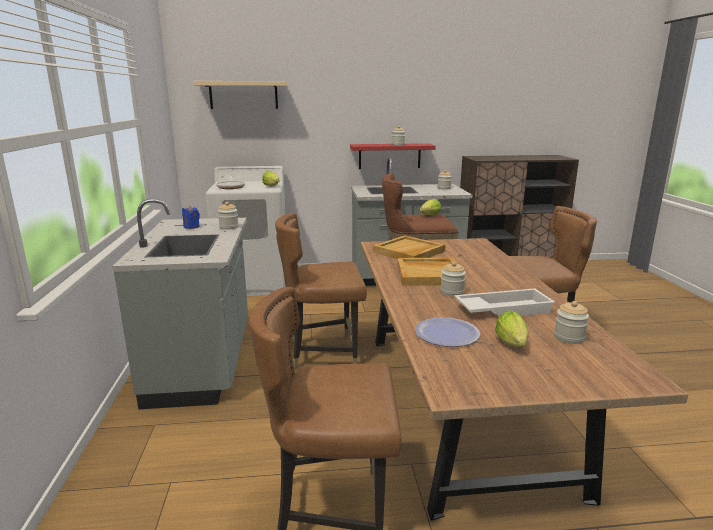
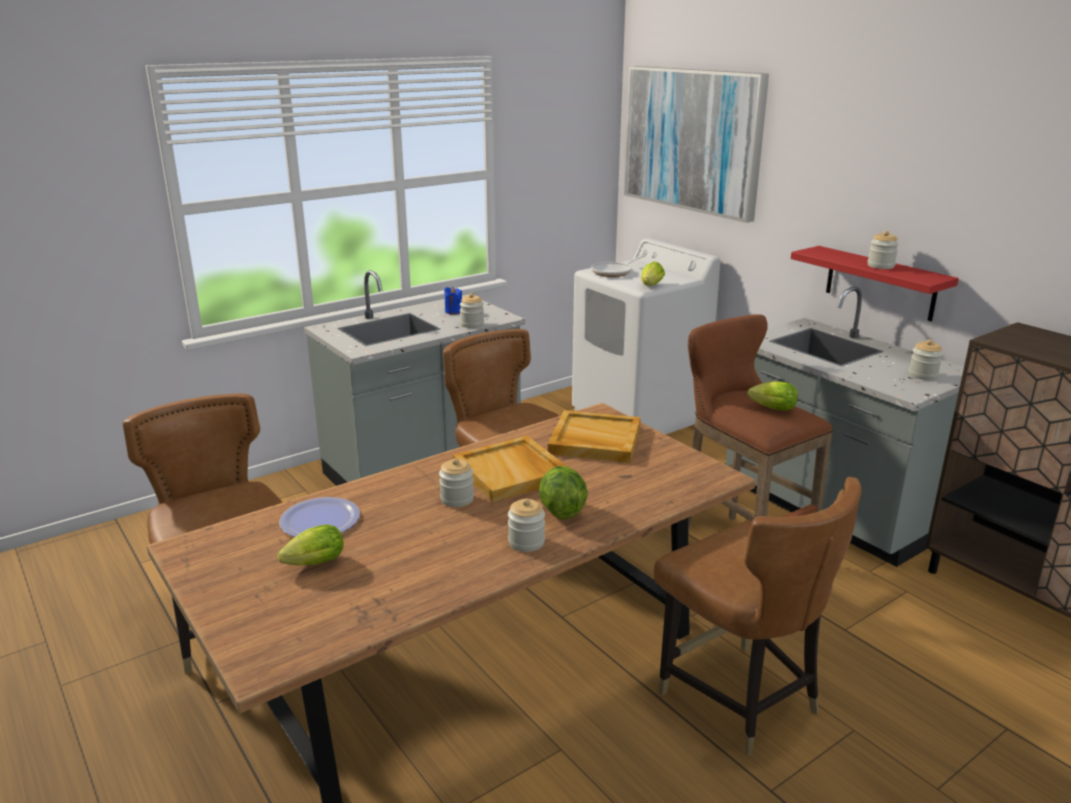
camera: 60 degrees right, 5 degrees up
(243, 95) = (693, 140): beige shelf -> picture
(488, 273) = (561, 511): none -> lettuce
(503, 309) = (424, 542): white tray -> none
(569, 337) = (359, 601): jar -> jar (526, 542)

